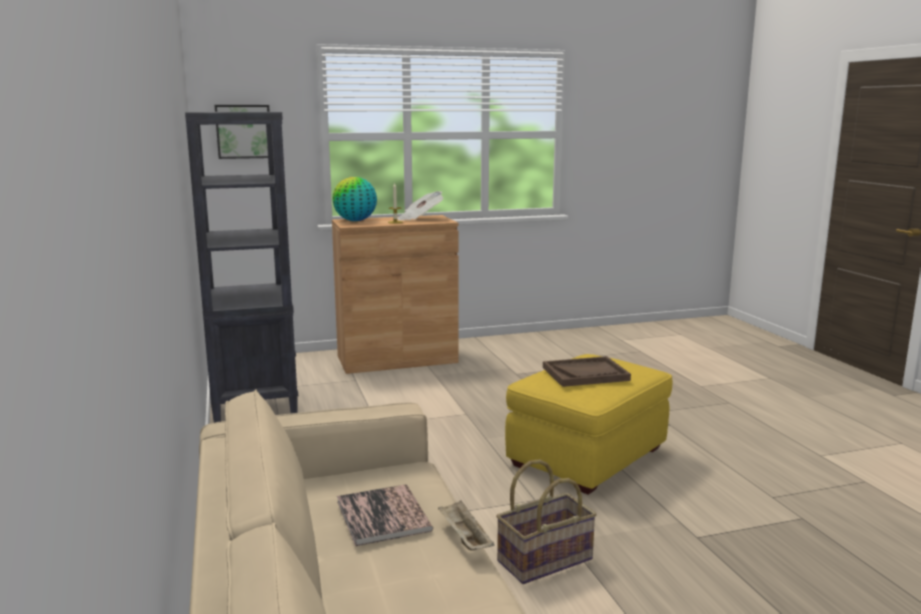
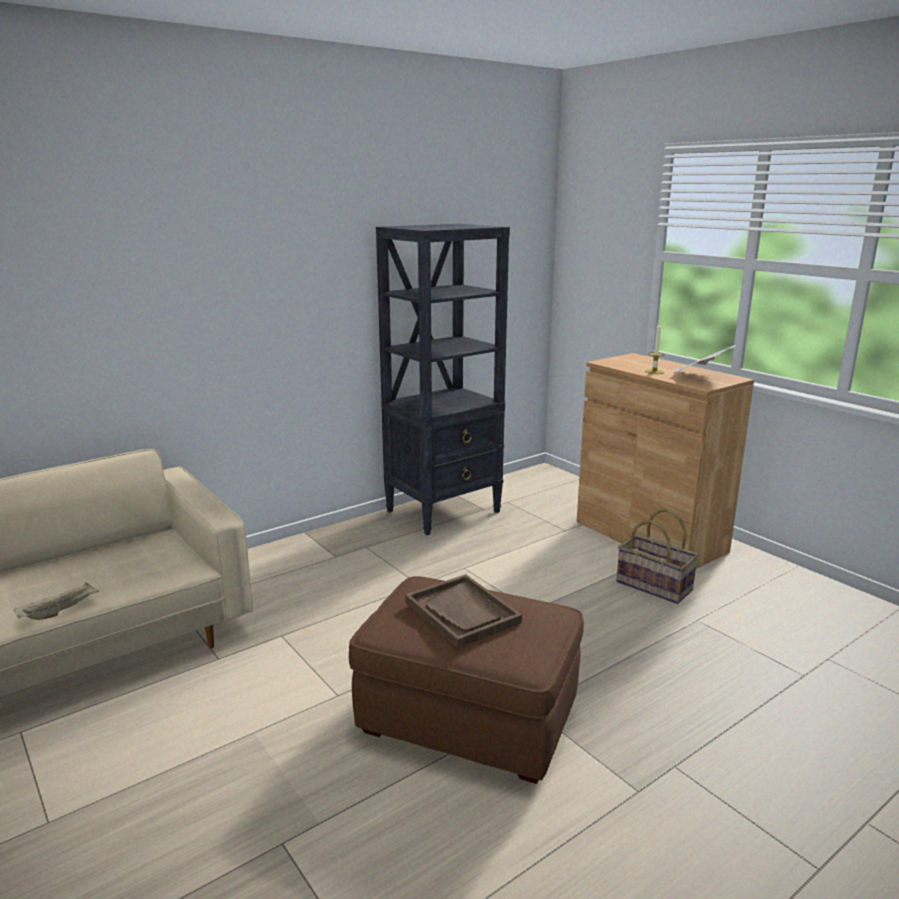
camera: 70 degrees right, 5 degrees up
(243, 131) = (590, 243): picture -> none
(355, 221) = (635, 360): globe -> none
(383, 516) = (105, 572): book -> none
(544, 559) = (215, 721): basket -> basket (655, 585)
(588, 456) = (470, 719): yellow ottoman -> brown ottoman

